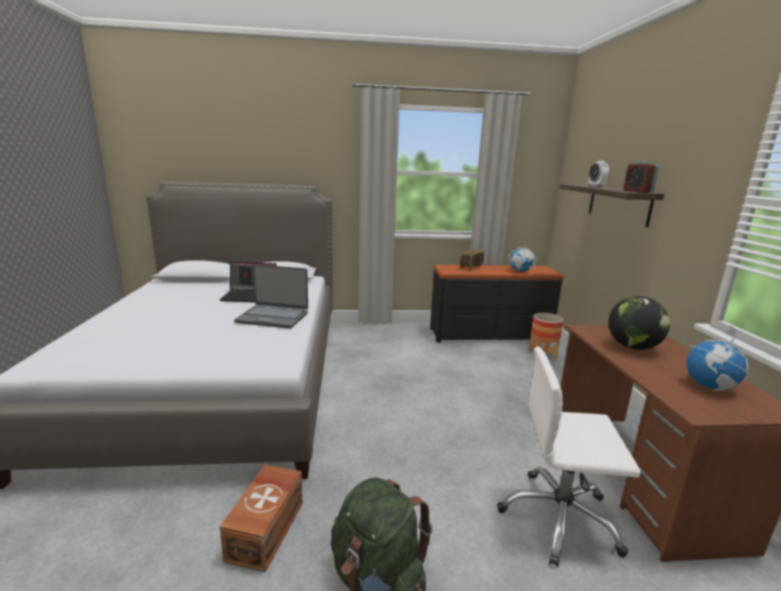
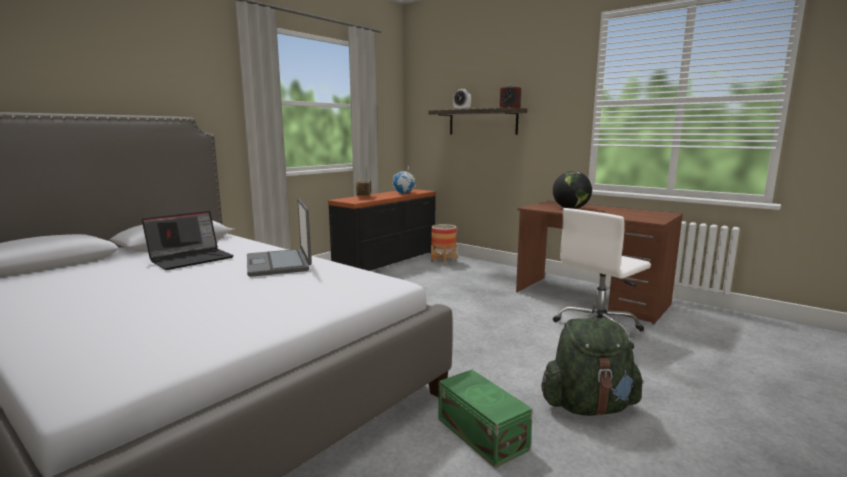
camera: 45 degrees left, 5 degrees down
(268, 529) = (482, 432): brown storage box -> green storage box
(273, 317) = (279, 264): laptop -> laptop turned 105 degrees clockwise
(710, 386) = (633, 213): globe -> none

